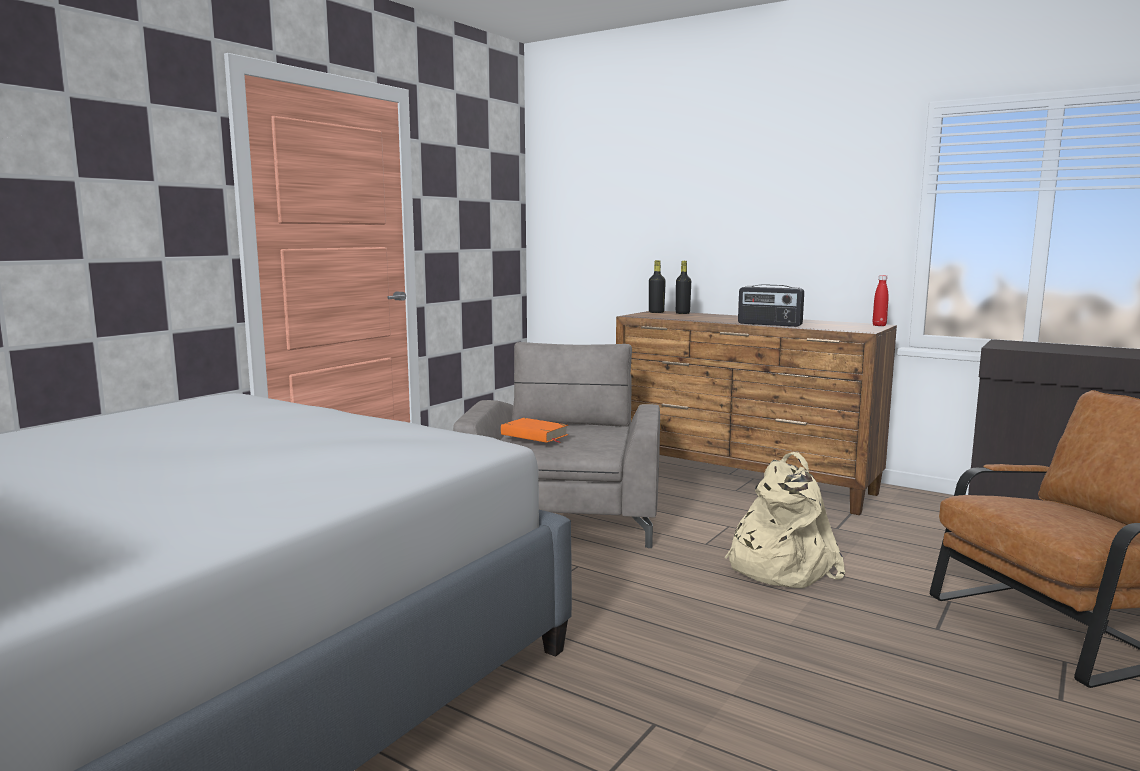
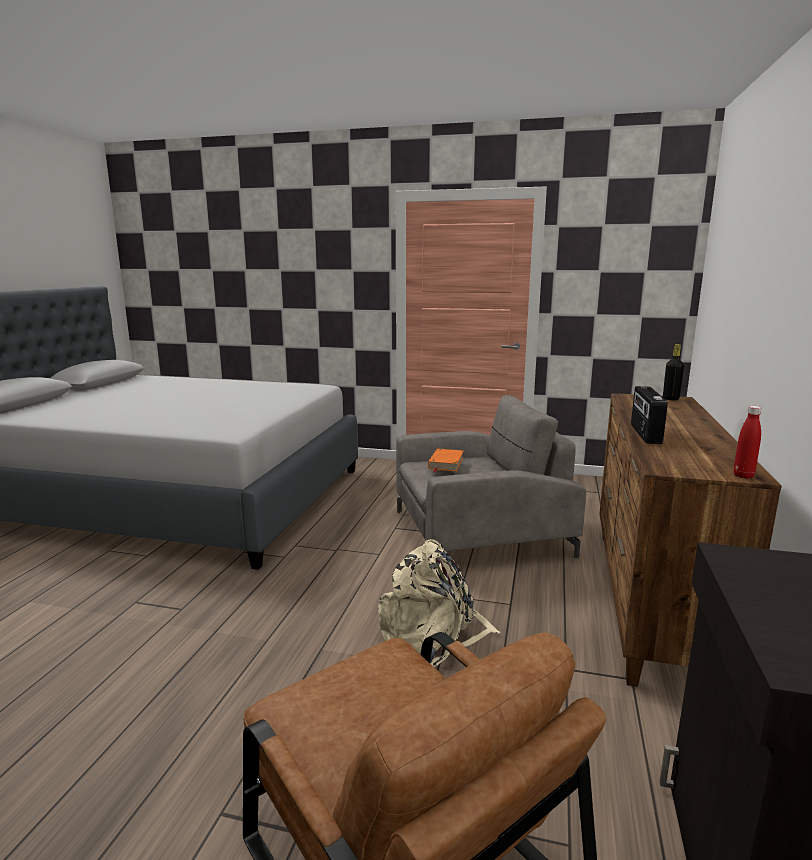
camera: 70 degrees right, 5 degrees up
(682, 313) = (683, 405): black bottle -> none

